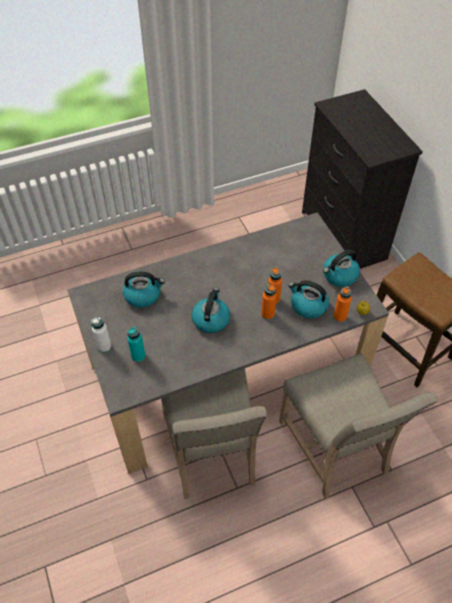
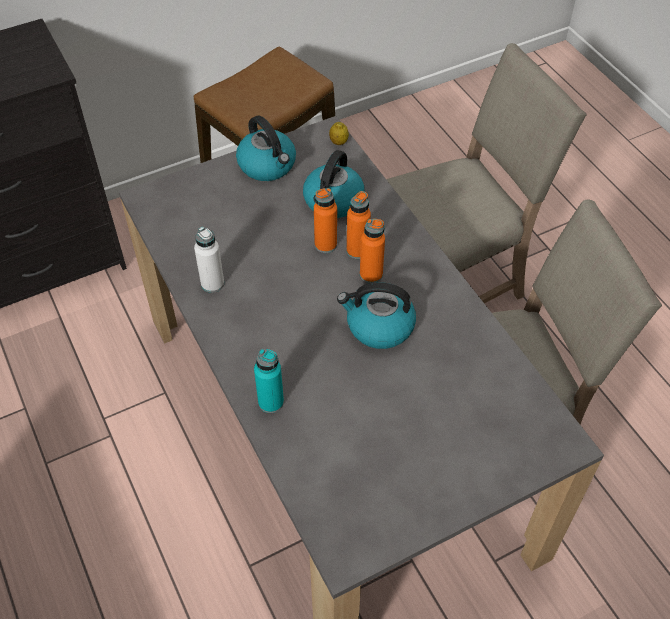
camera: 95 degrees left, 0 degrees up
(104, 346) = (468, 489): white bottle -> white bottle (212, 283)
(138, 356) = (477, 428): turquoise bottle -> turquoise bottle (271, 402)
(143, 295) = (335, 441): kettle -> none
(339, 317) = (351, 166): orange bottle -> orange bottle (371, 274)

